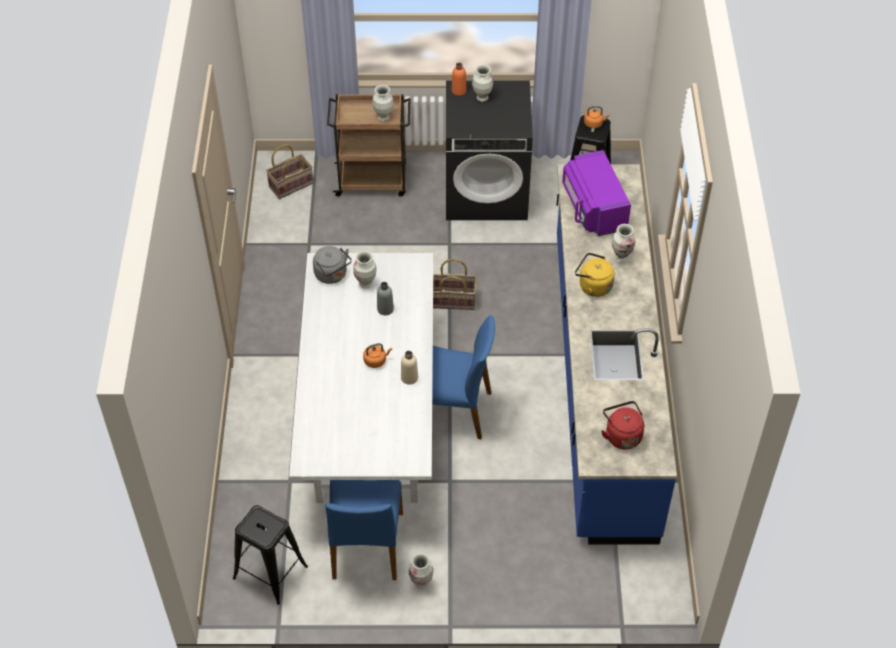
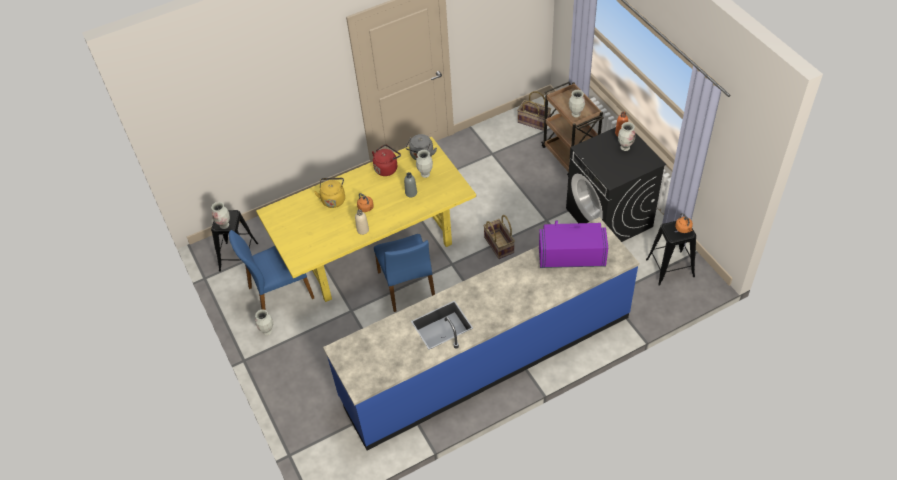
camera: 65 degrees right, 0 degrees up
(370, 420) = (373, 249): white dining table -> yellow dining table
(593, 208) = (571, 254): purple microwave -> purple microwave turned 45 degrees clockwise
(593, 286) = (496, 285): yellow kettle -> yellow kettle (333, 199)
(621, 257) = (536, 290): vase -> vase (224, 225)
(622, 435) = (371, 357): red kettle -> red kettle (387, 168)

